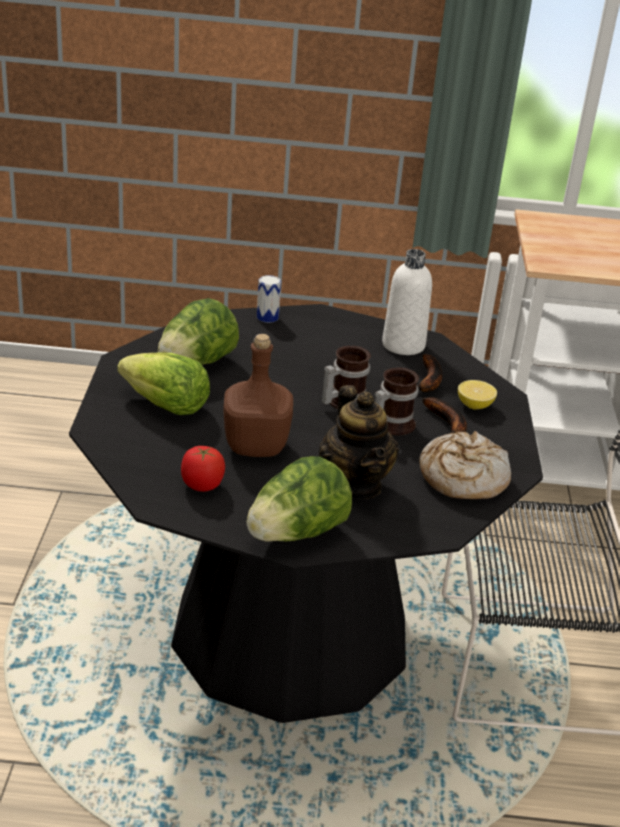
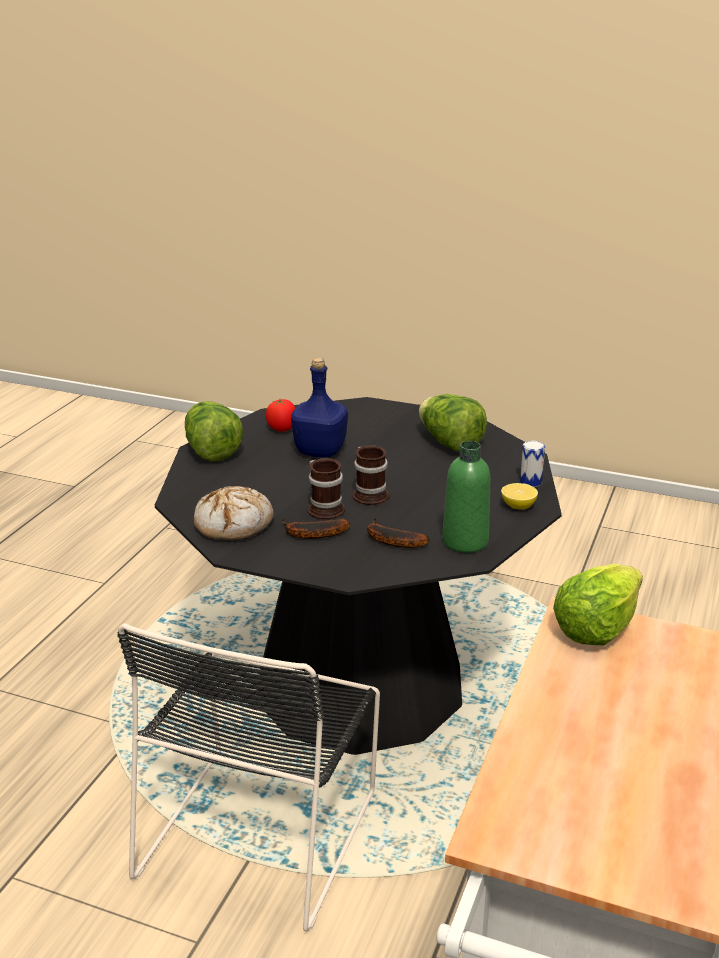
camera: 110 degrees right, 5 degrees down
(166, 406) = (388, 427): lettuce -> lettuce (595, 629)
(254, 446) = (320, 450): brown bottle -> blue bottle
(355, 484) = (253, 479): teapot -> none
(403, 345) = (465, 541): white bottle -> green bottle
(474, 406) = (339, 555): lemon -> lemon (518, 506)

